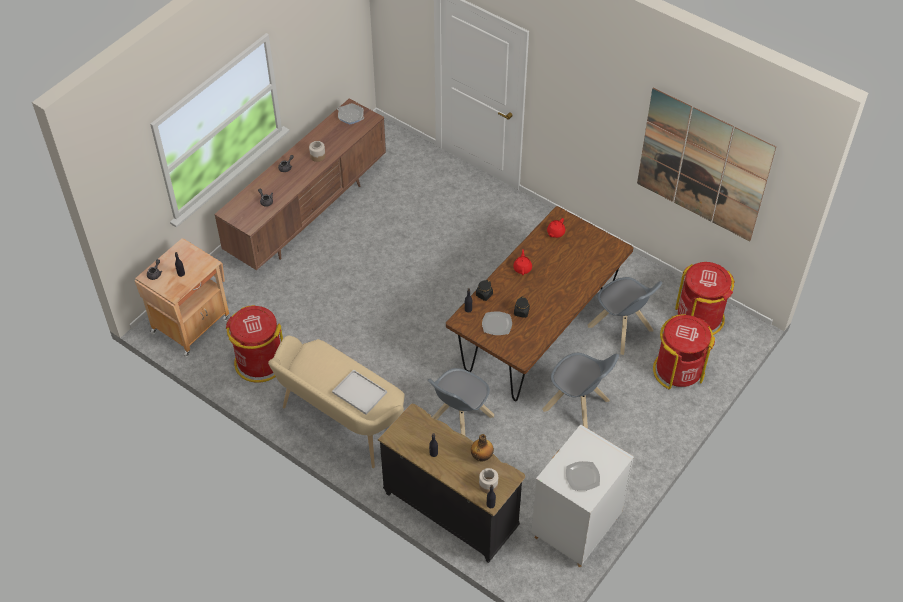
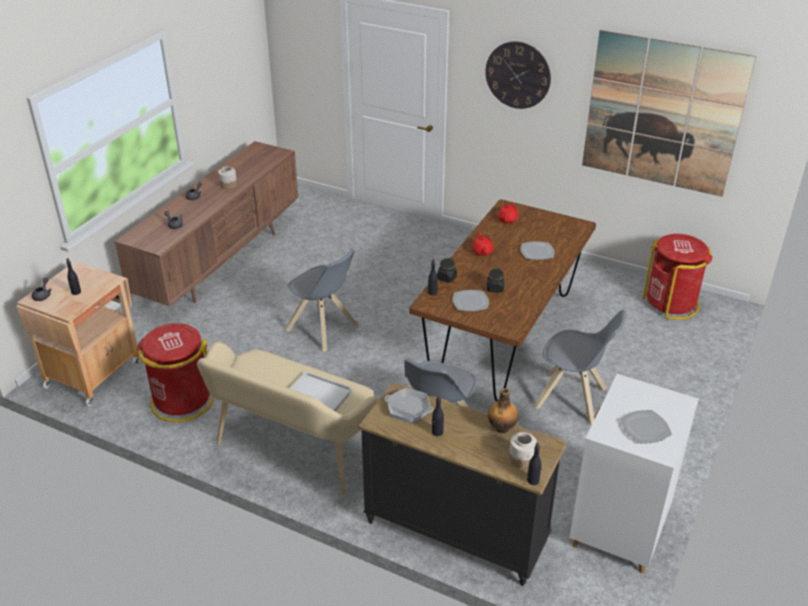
camera: 10 degrees left, 15 degrees down
(351, 116) = (259, 153): frying pan -> frying pan (408, 408)
(570, 276) = (537, 252): none -> plate
(585, 98) = (518, 75): none -> wall clock
(621, 329) = (593, 323): grey chair -> grey chair (323, 329)
(678, 370) = (670, 351): red trash can -> none

